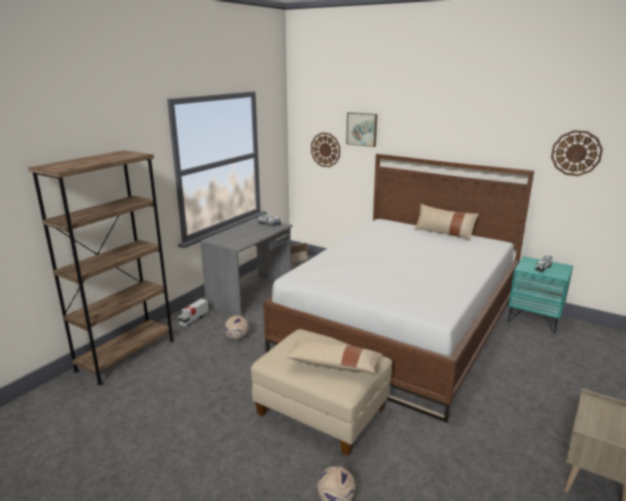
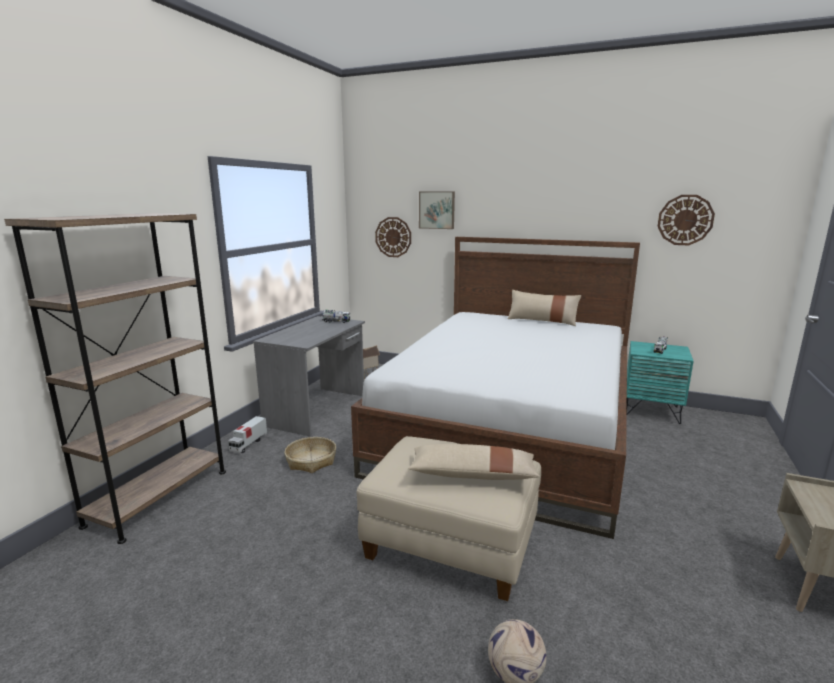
camera: 10 degrees left, 5 degrees down
(236, 338) = (311, 461): football -> basket

